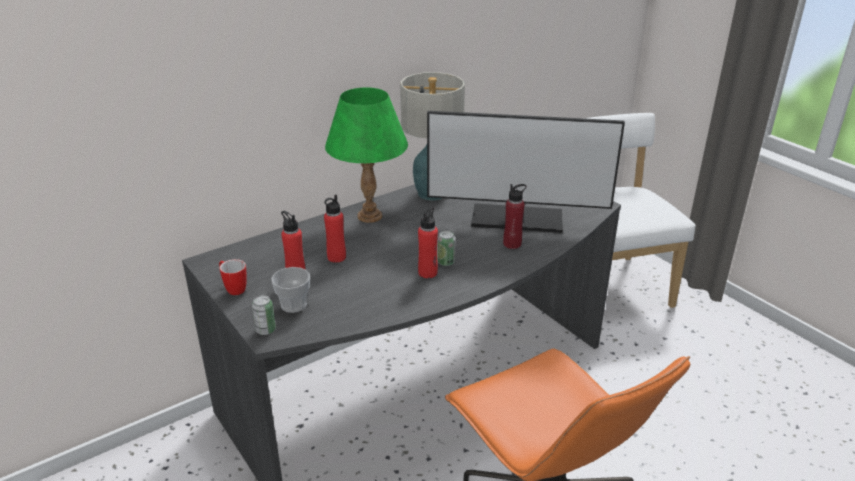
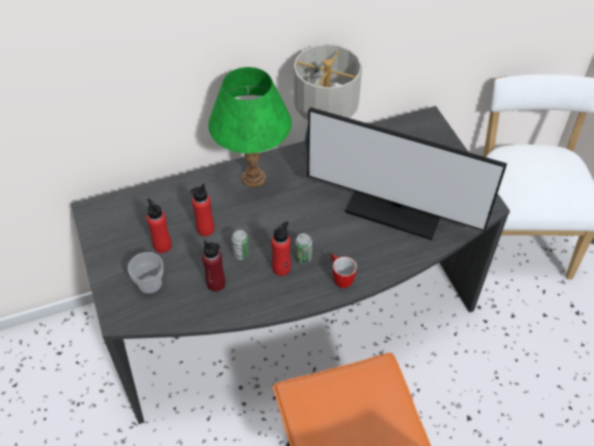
camera: 15 degrees right, 20 degrees up
(233, 288) = (104, 251): mug -> mug (340, 278)
(265, 330) = (118, 309): can -> can (241, 254)
(512, 244) = (376, 246): red bottle -> red bottle (216, 283)

